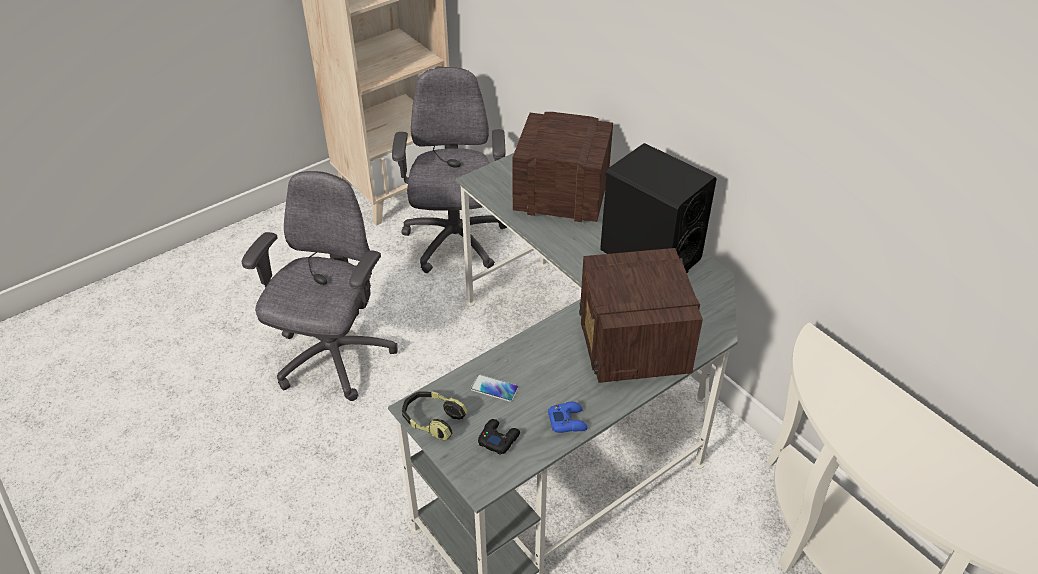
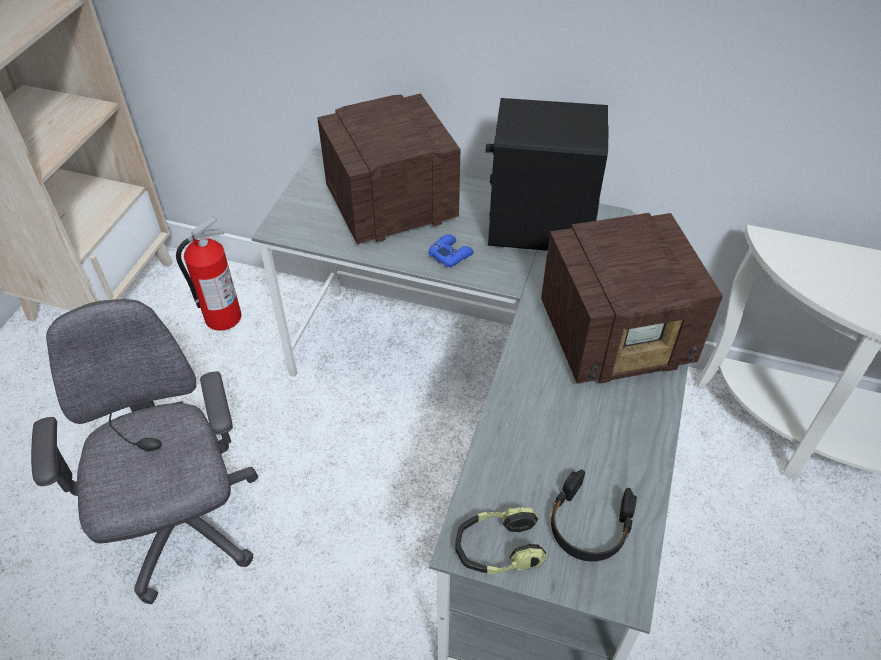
camera: 35 degrees left, 5 degrees up
(455, 242) = (222, 317): grey office chair -> fire extinguisher
(494, 388) = (528, 466): phone -> none
(498, 439) = (589, 524): black game controller -> black headphones
(568, 421) = (636, 456): blue game controller -> blue game controller (450, 254)
(633, 347) = (618, 335): radio -> radio turned 60 degrees counterclockwise

